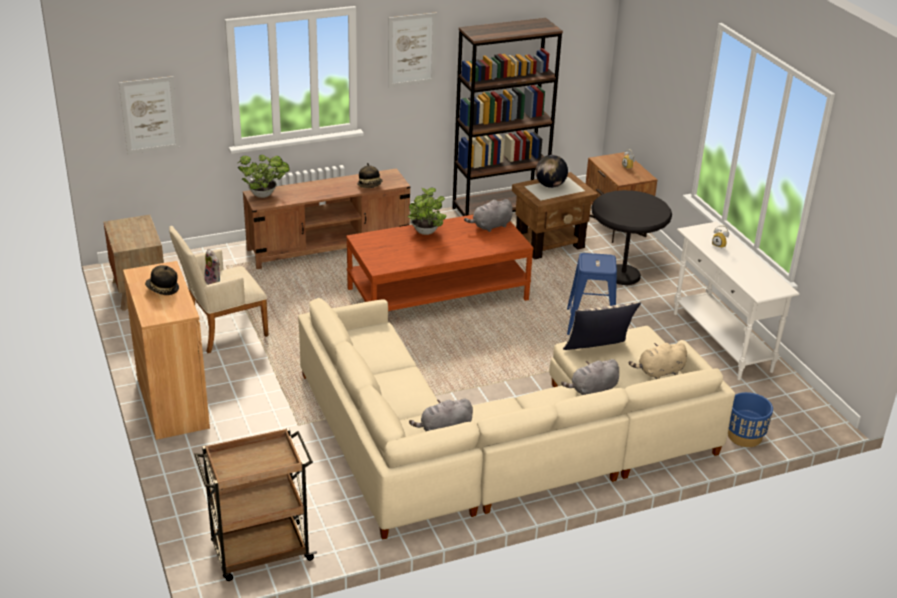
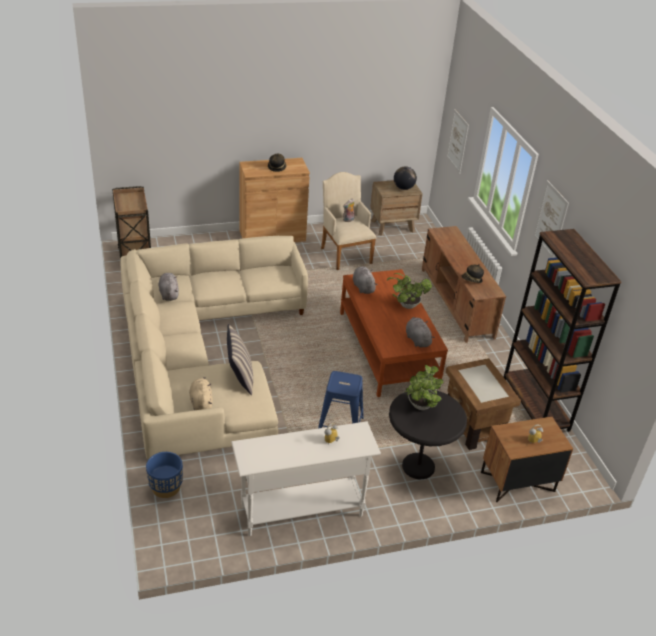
camera: 95 degrees right, 5 degrees up
(264, 195) = (451, 234): potted plant -> potted plant (420, 406)
(550, 185) = (487, 380): globe -> globe (403, 188)
(592, 390) = (190, 364): grey plush toy -> grey plush toy (363, 287)

